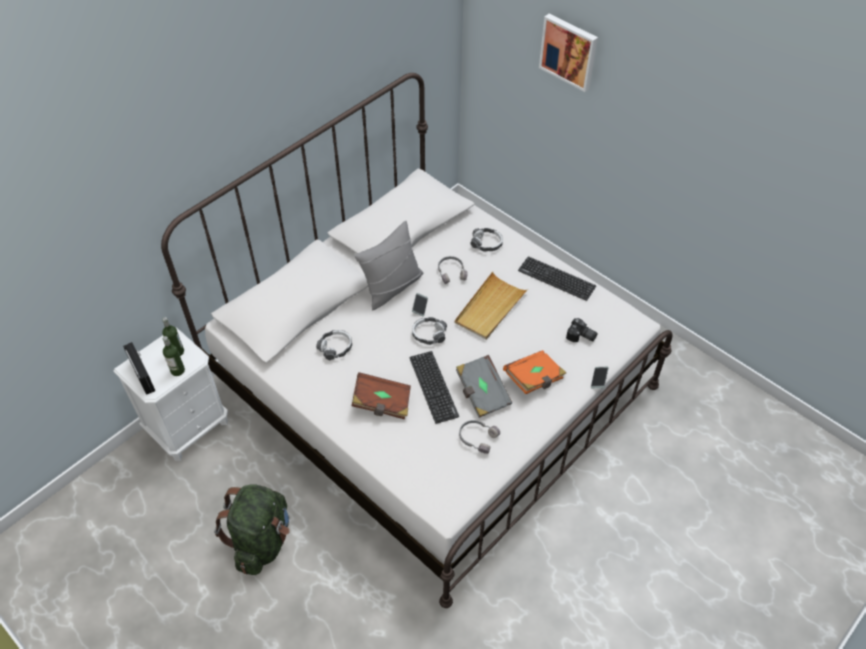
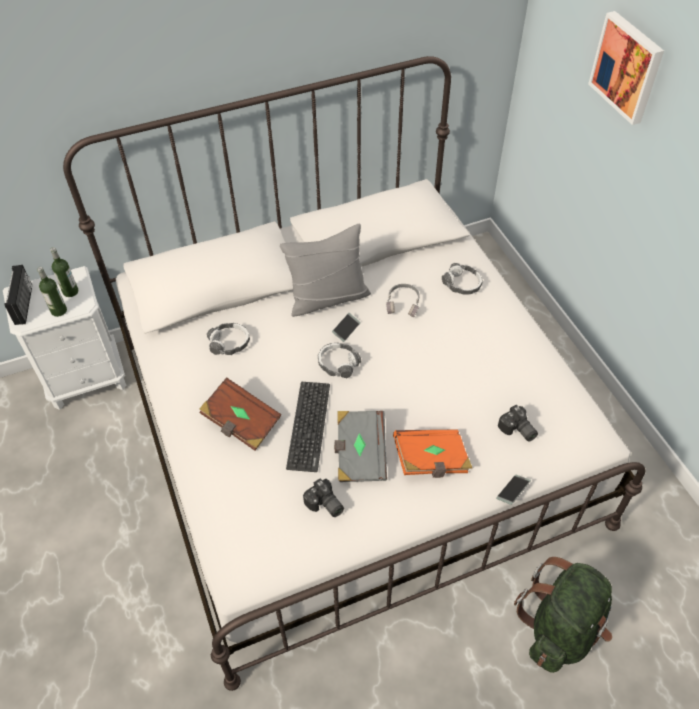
camera: 25 degrees right, 0 degrees up
(262, 540) = (86, 525): green backpack -> green backpack (560, 628)
(477, 437) = (324, 505): grey headphones -> camera
(490, 308) = (425, 358): beige tray -> none
(556, 278) = (524, 351): keyboard -> none

